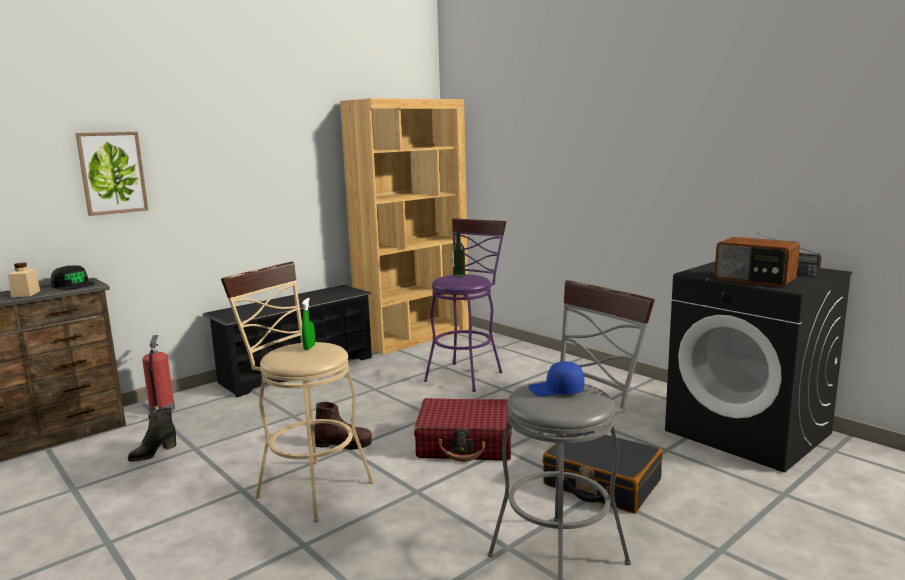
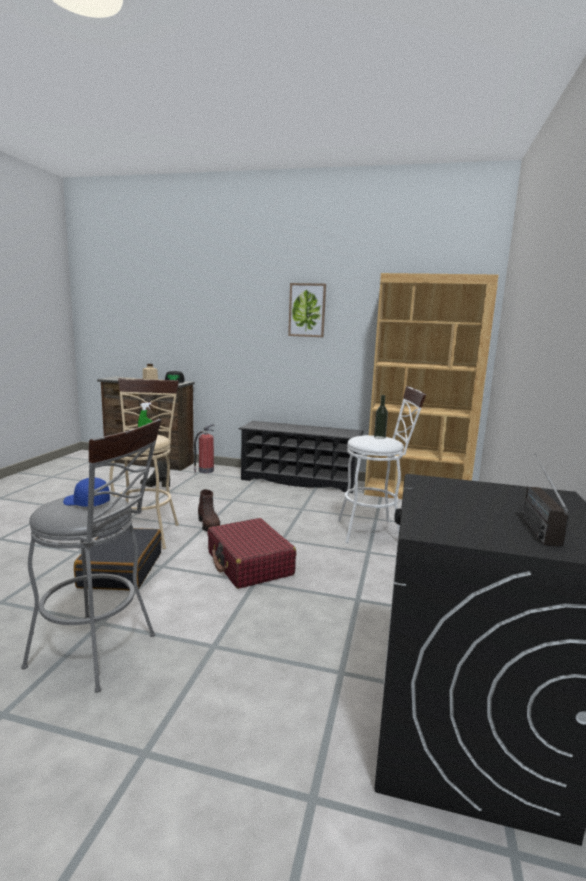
camera: 55 degrees right, 0 degrees up
(112, 173) = (213, 321): picture -> picture (307, 310)
(467, 374) = (374, 531): purple stool -> white stool
(556, 391) = (86, 502): blue cap -> blue cap turned 45 degrees counterclockwise
(601, 483) = (233, 644): black suitcase -> black suitcase (121, 569)
(755, 279) = (445, 509): radio -> none

